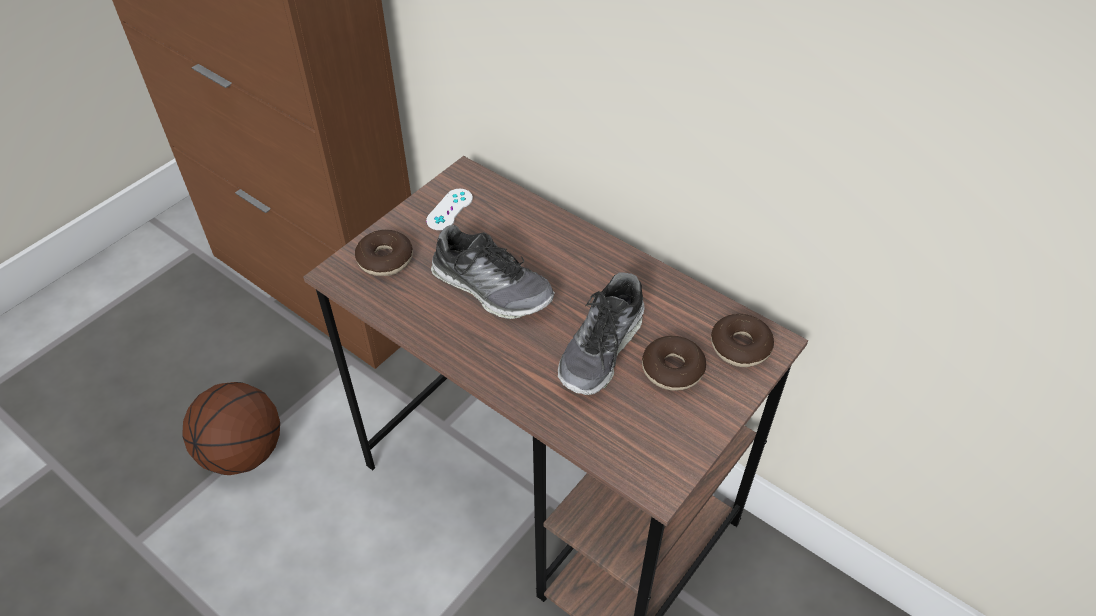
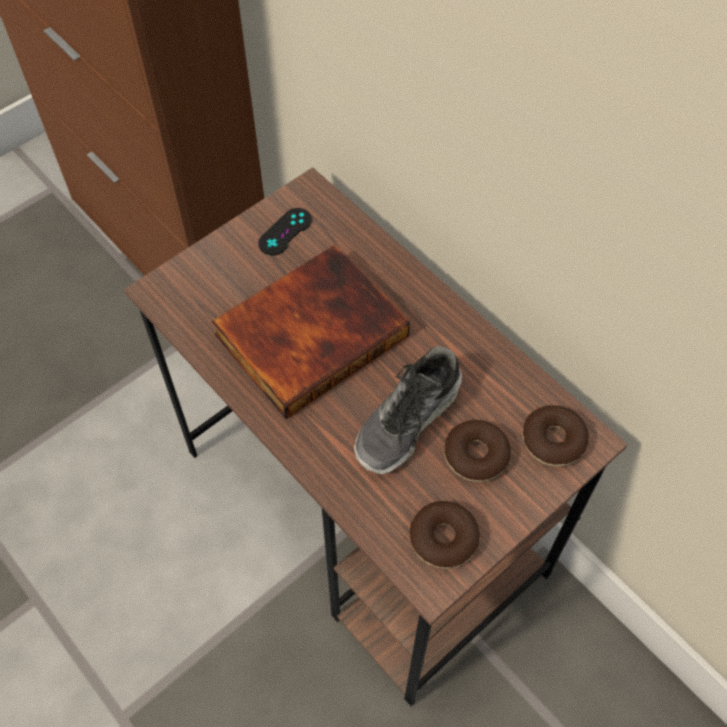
camera: 10 degrees right, 10 degrees up
(244, 451) = (73, 417): basketball -> none
(385, 259) = (208, 282): donut -> donut (443, 539)
(449, 209) = (285, 232): white game controller -> black game controller
(492, 288) = (310, 332): shoe -> book

